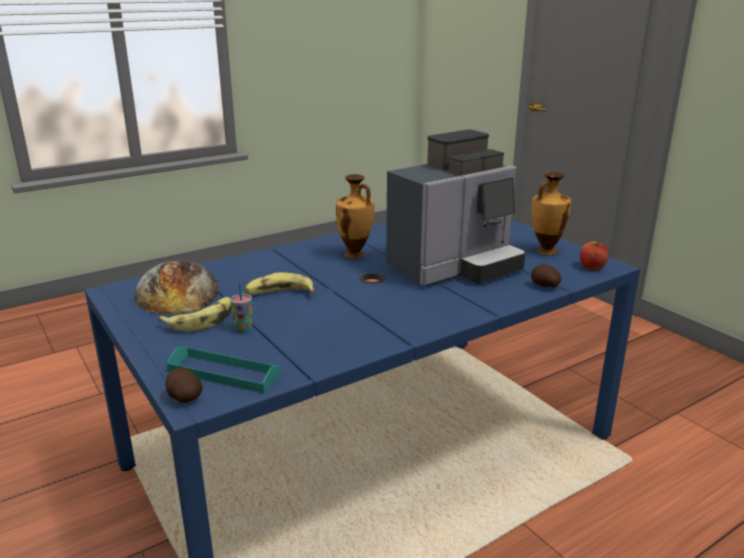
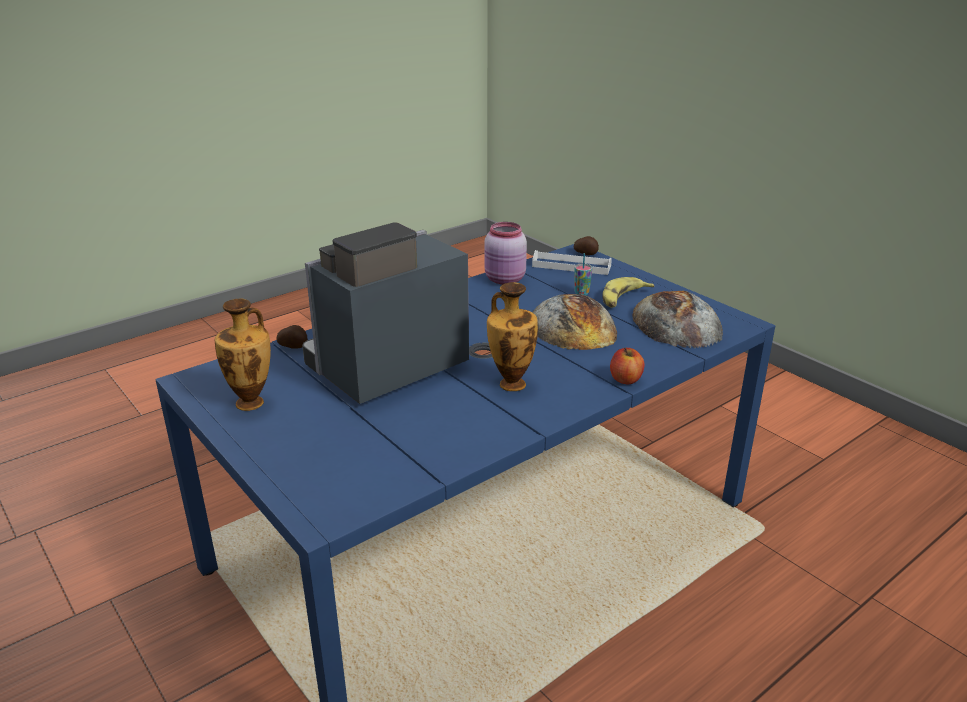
camera: 175 degrees right, 5 degrees up
(224, 373) = (571, 266): turquoise tray -> white tray
(279, 294) = (573, 326): banana -> bread
(326, 353) = (505, 280): none -> pink jar
(592, 267) = (214, 377): apple -> apple (625, 379)

